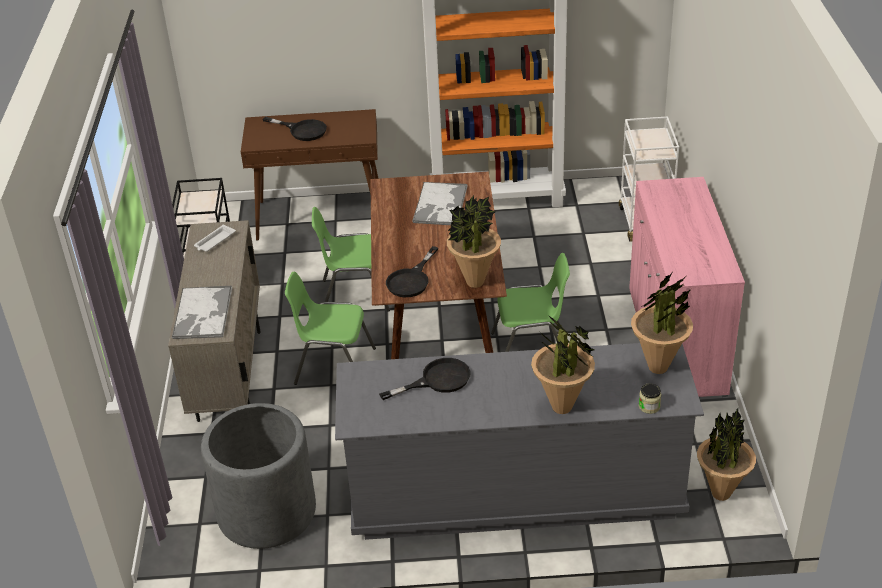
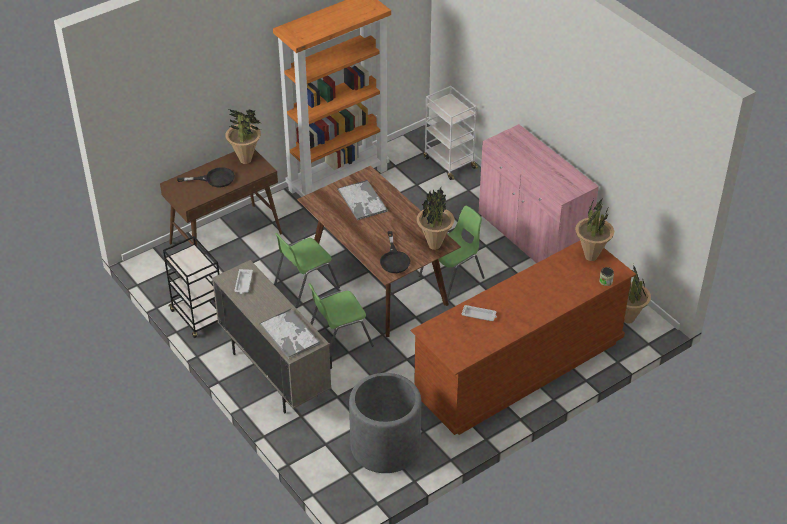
camera: 35 degrees left, 5 degrees up
(437, 380) = (479, 315): black frying pan -> white tray
(515, 491) = (518, 368): grey dresser -> brown dresser
(562, 407) = (561, 301): potted plant -> potted plant (245, 160)

